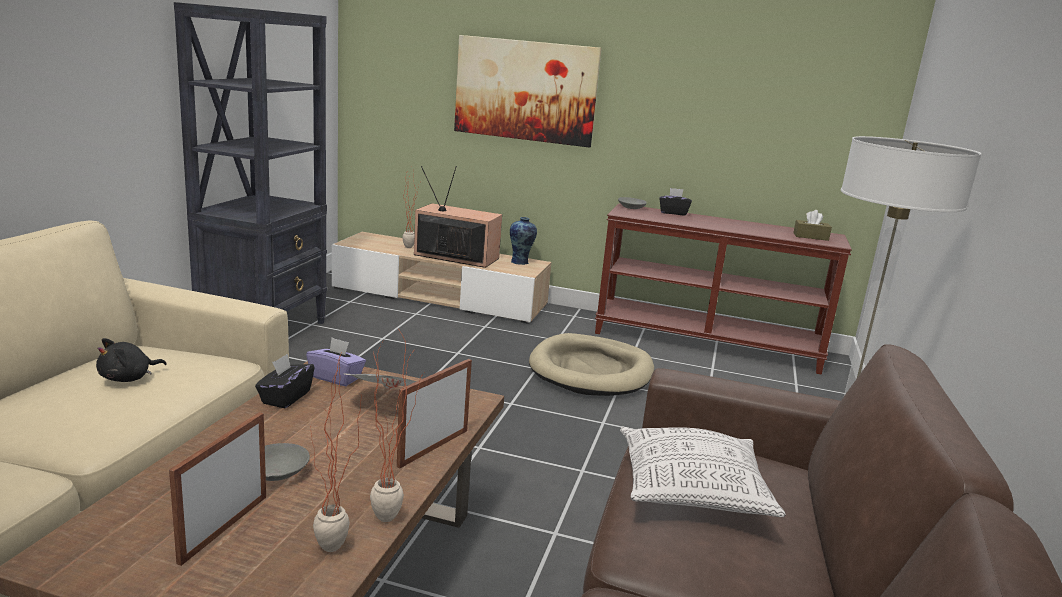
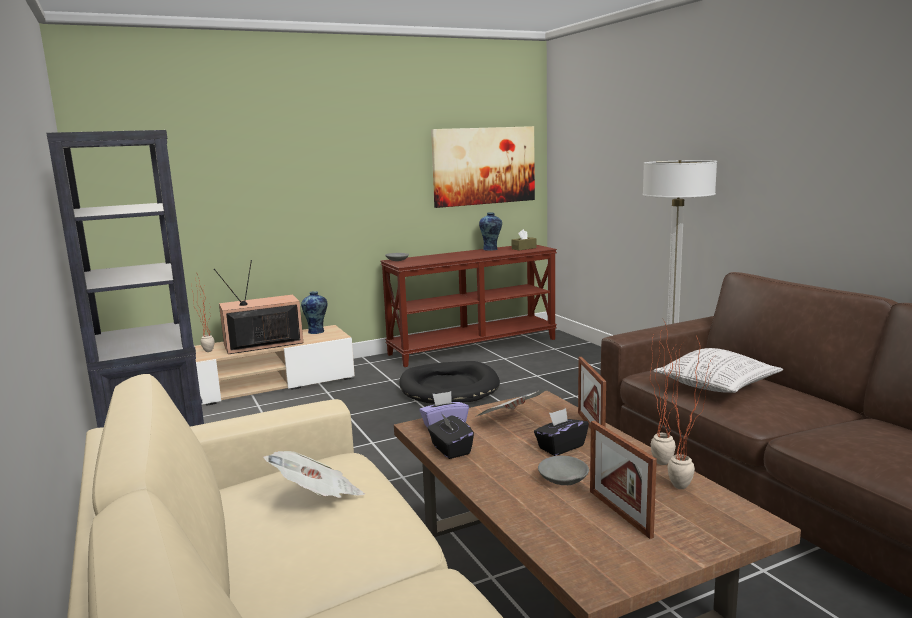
camera: 40 degrees left, 5 degrees down
(128, 378) = (318, 497): black plush toy -> newspaper
(525, 90) = (282, 183): picture -> picture (484, 166)
(591, 371) = (449, 387): beige dog bed -> black dog bed
(673, 213) = (426, 256): black tissue box -> black tissue box (560, 447)
(768, 226) = (491, 249): none -> vase

